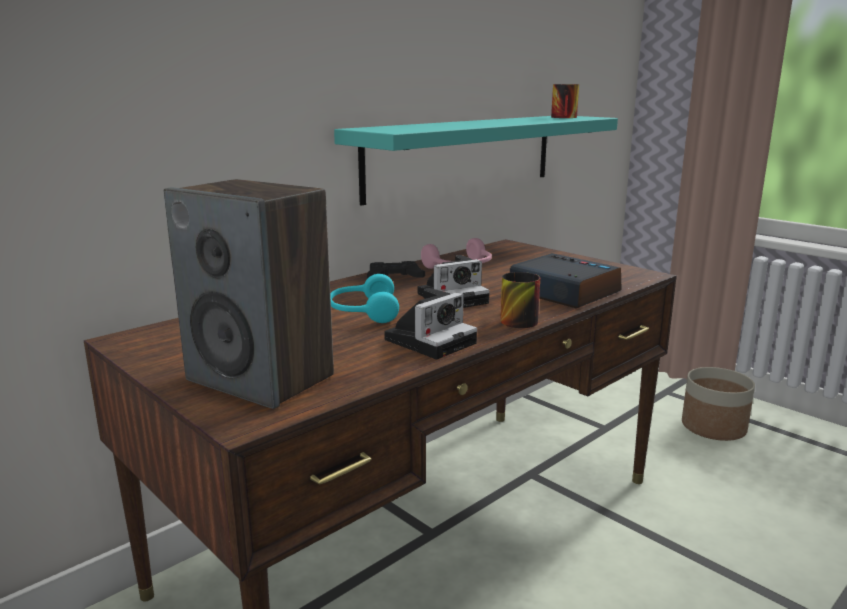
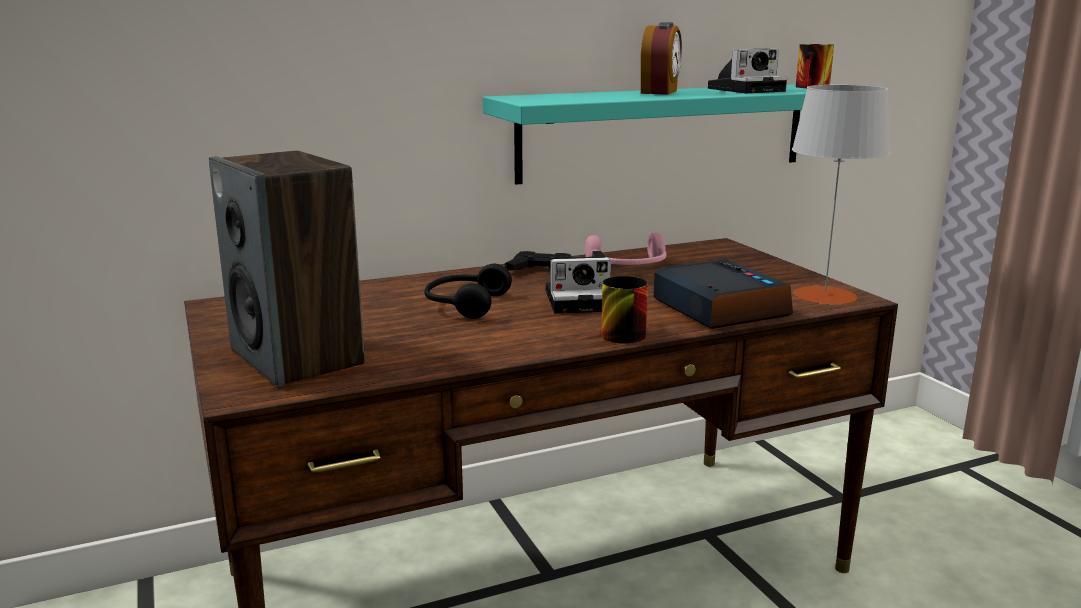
camera: 20 degrees right, 0 degrees up
(362, 312) = (464, 305): turquoise headphones -> black headphones
(431, 340) = (502, 343): camera -> camera (747, 90)
(469, 122) = (660, 92): none -> alarm clock
(624, 274) = (824, 295): none -> grey table lamp
(713, 427) = (1001, 523): planter -> none

